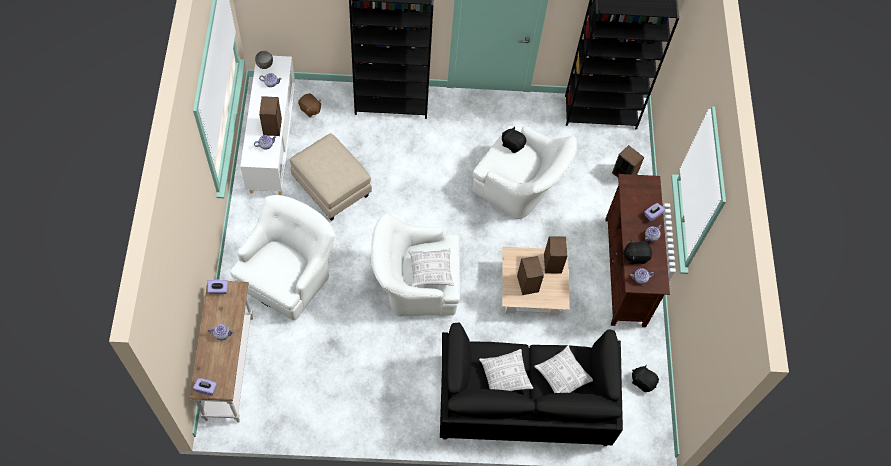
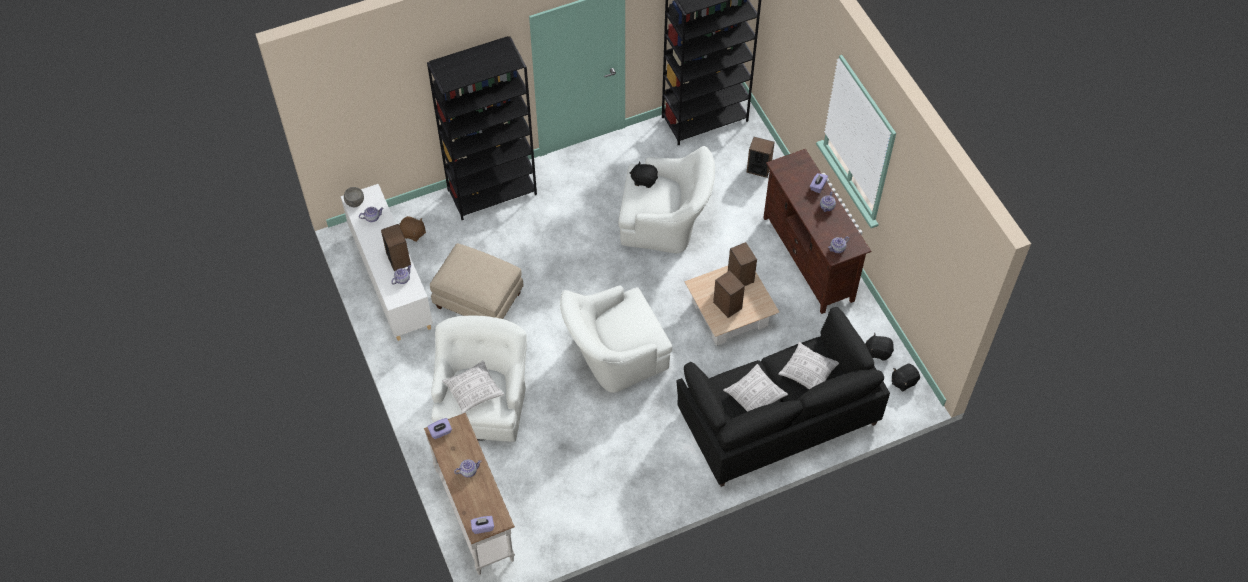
camera: 20 degrees left, 5 degrees down
(430, 271) = (631, 331): pillow -> pillow (473, 391)
(635, 256) = (822, 230): black plush toy -> black plush toy (903, 381)

